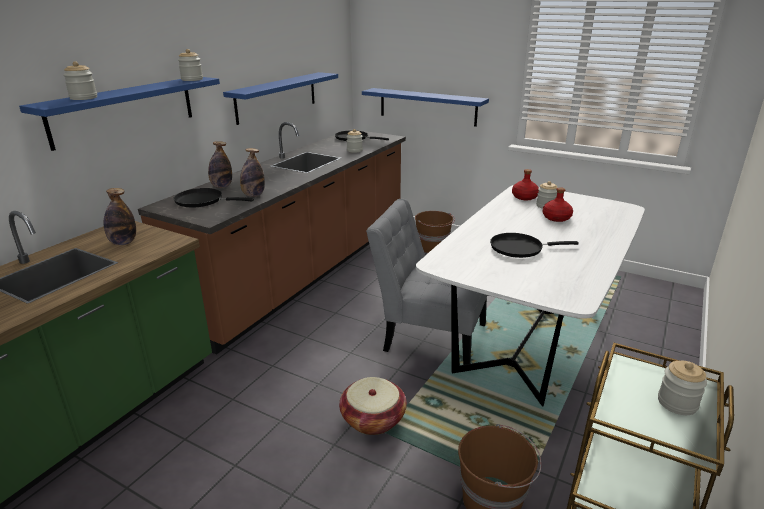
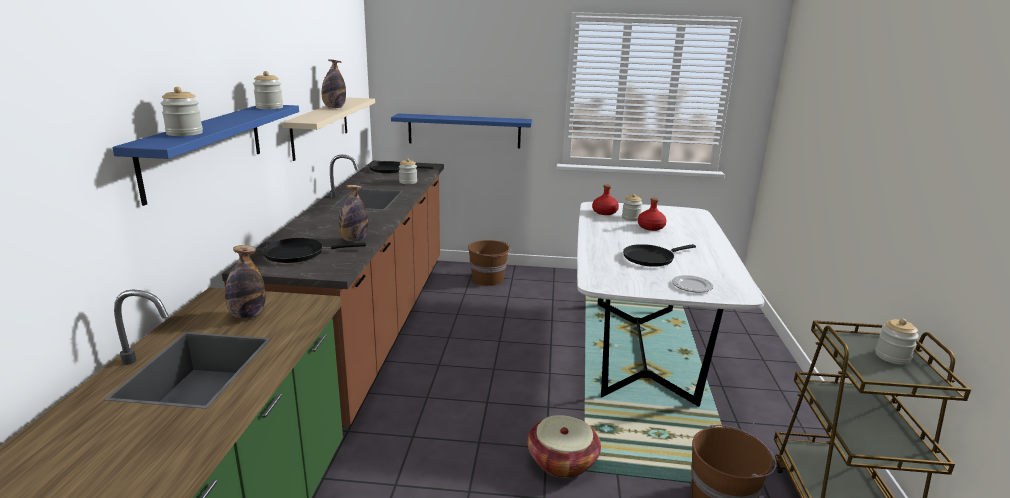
camera: 25 degrees left, 5 degrees down
(221, 186) = (301, 235): bottle -> bottle (334, 107)
(277, 97) = (320, 126): blue shelf -> beige shelf
(429, 335) = (552, 366): grey chair -> none
(529, 283) = (691, 286): none -> plate

